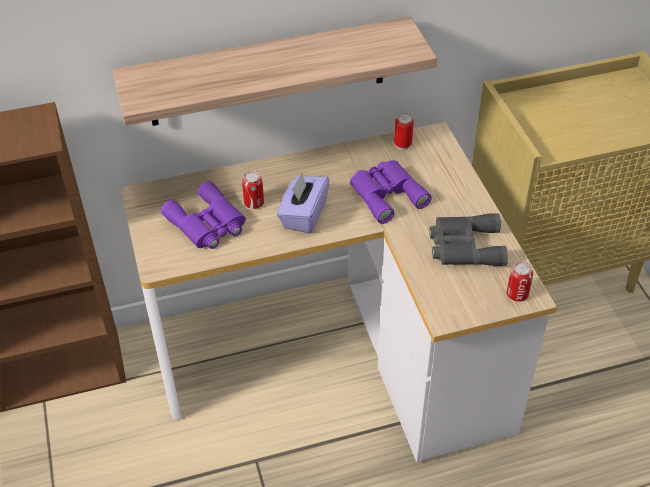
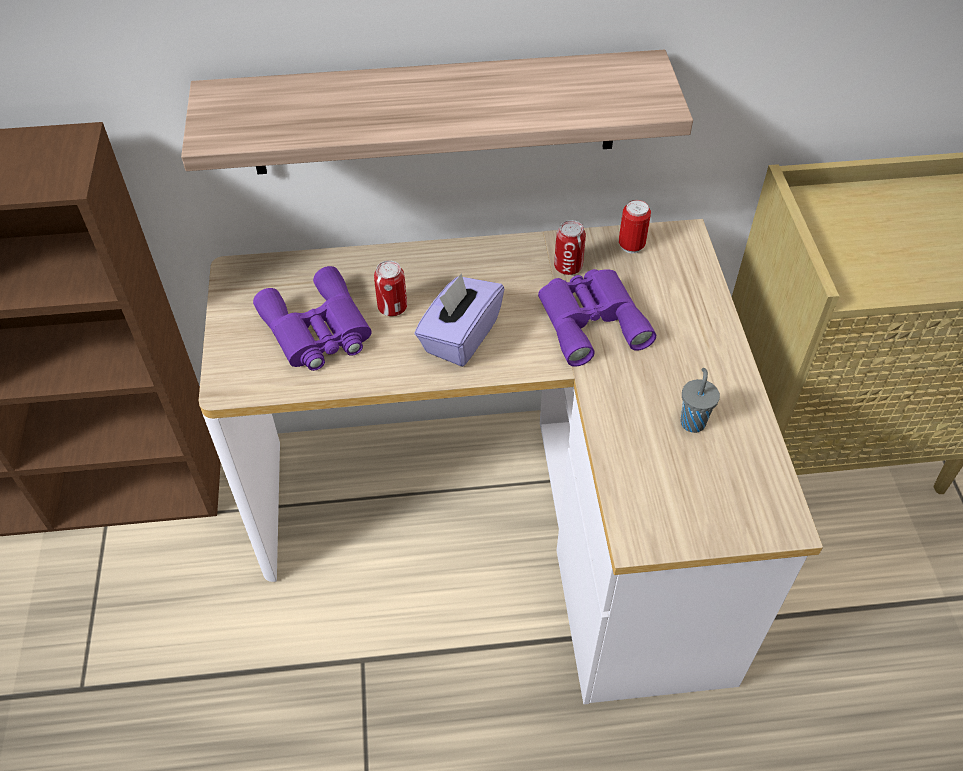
camera: 10 degrees right, 5 degrees up
(464, 246) = (692, 421): grey binoculars -> grey cup
(517, 294) = (761, 516): can -> can (568, 267)

